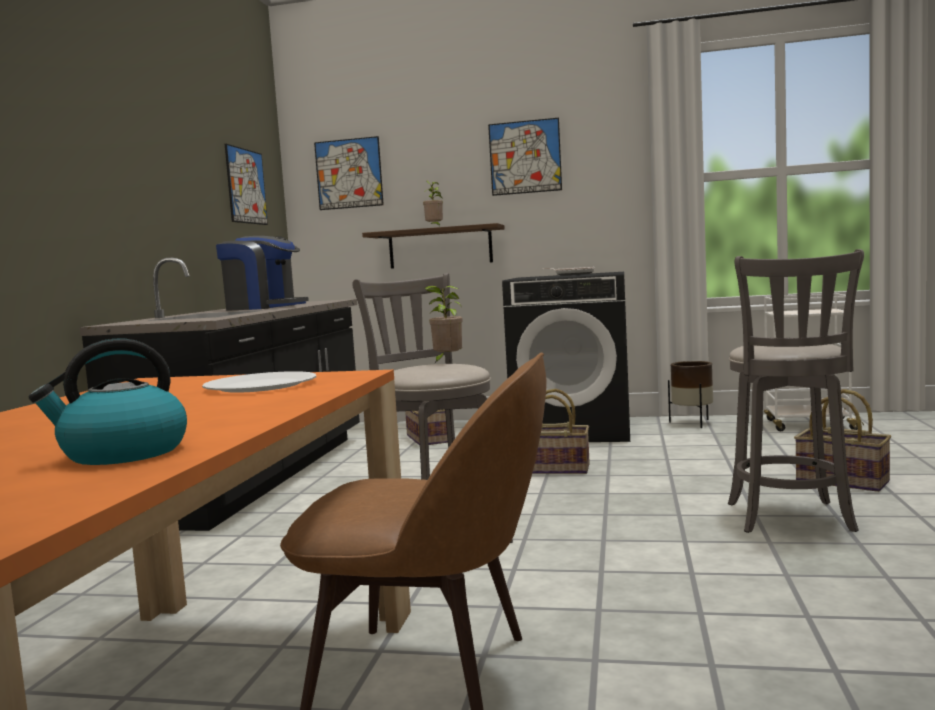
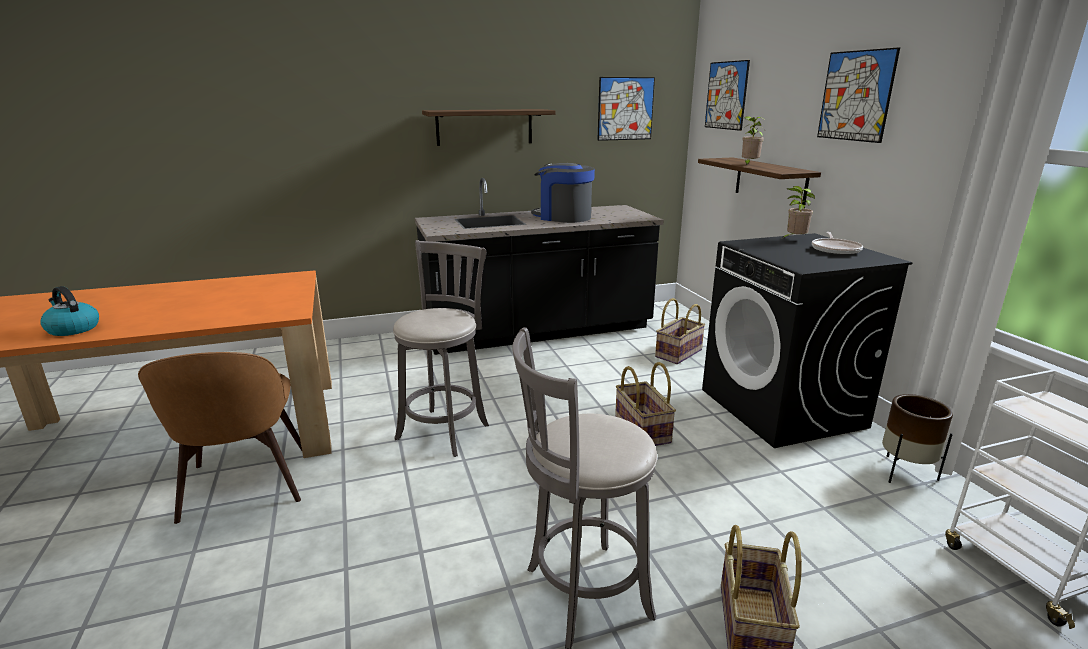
camera: 60 degrees right, 15 degrees up
(138, 189) = (484, 127): none -> shelf
(261, 385) = (257, 303): white plate -> none
(264, 307) = (563, 217): coffee machine -> coffee machine turned 135 degrees clockwise
(446, 362) = (463, 315): potted plant -> potted plant (794, 239)

